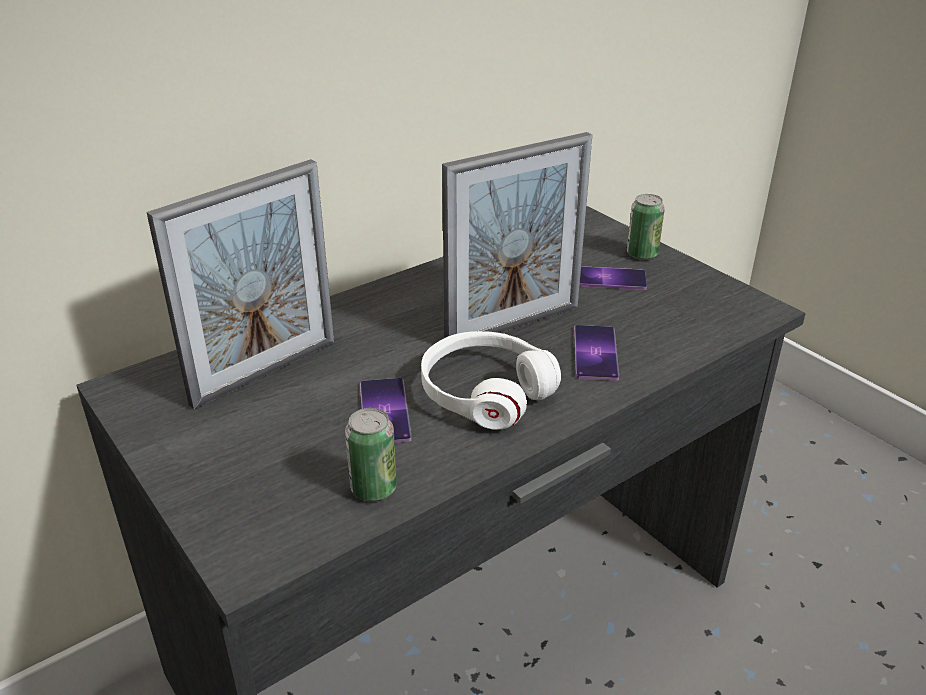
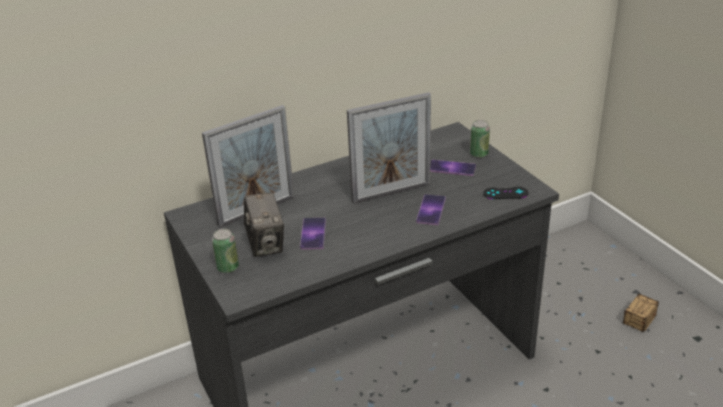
camera: 10 degrees right, 0 degrees up
(293, 439) = (266, 244): none -> camera
(373, 488) = (300, 269): can -> can (228, 267)
(485, 392) = (366, 227): white headphones -> none
(715, 317) = (505, 193): none -> black game controller
(854, 527) = (630, 332): none -> storage box

